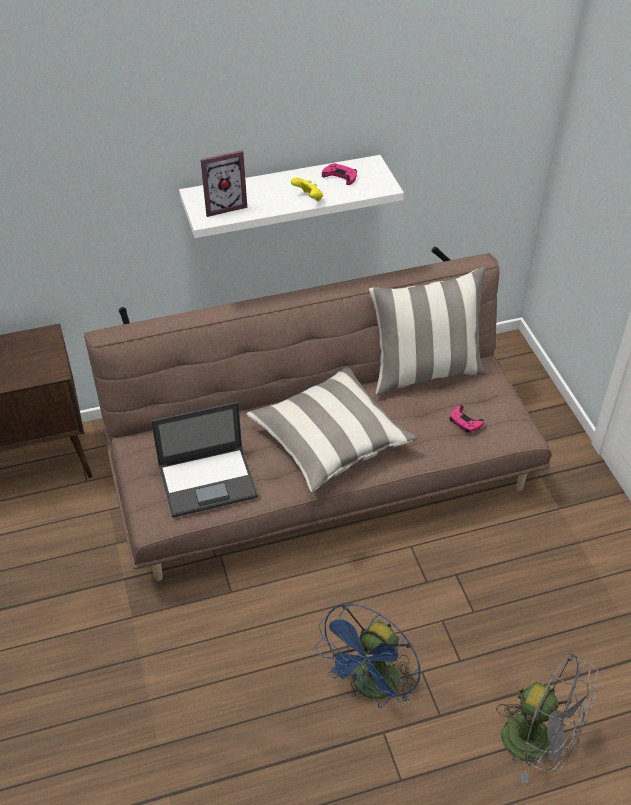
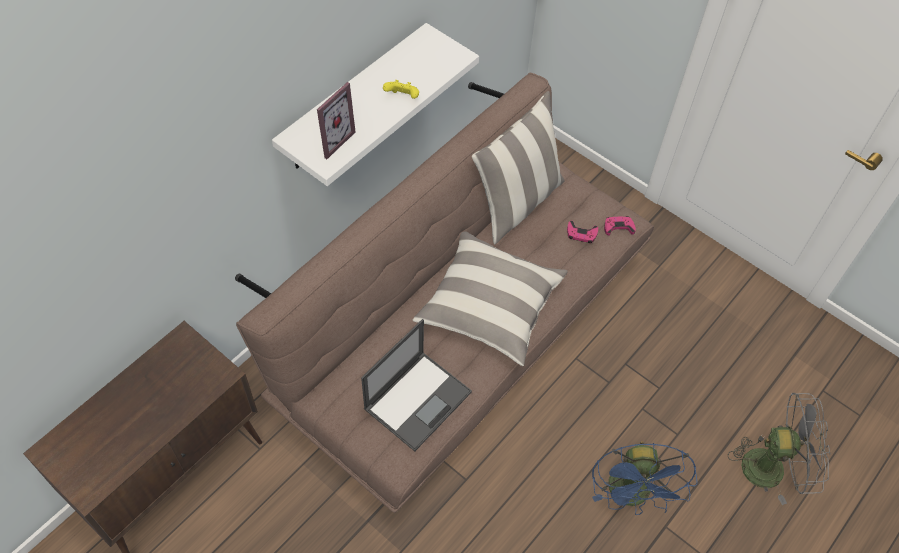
camera: 35 degrees left, 10 degrees up
(340, 176) = (411, 61): pink game controller -> pink game controller (618, 227)

